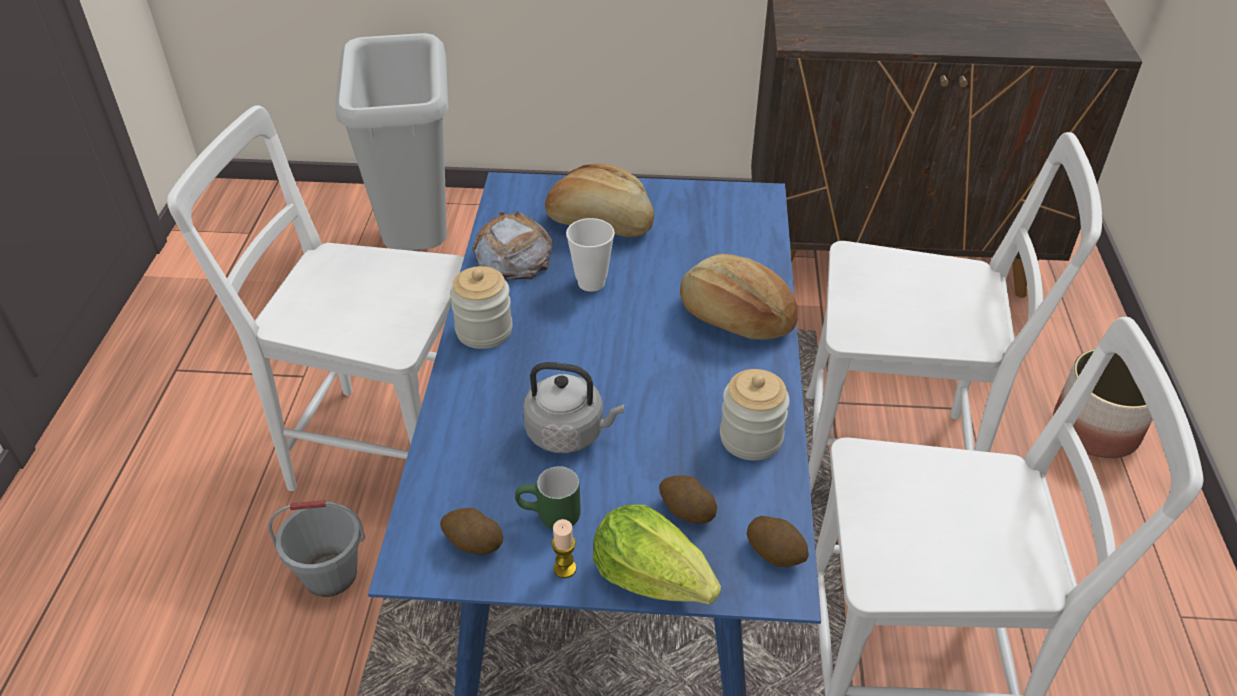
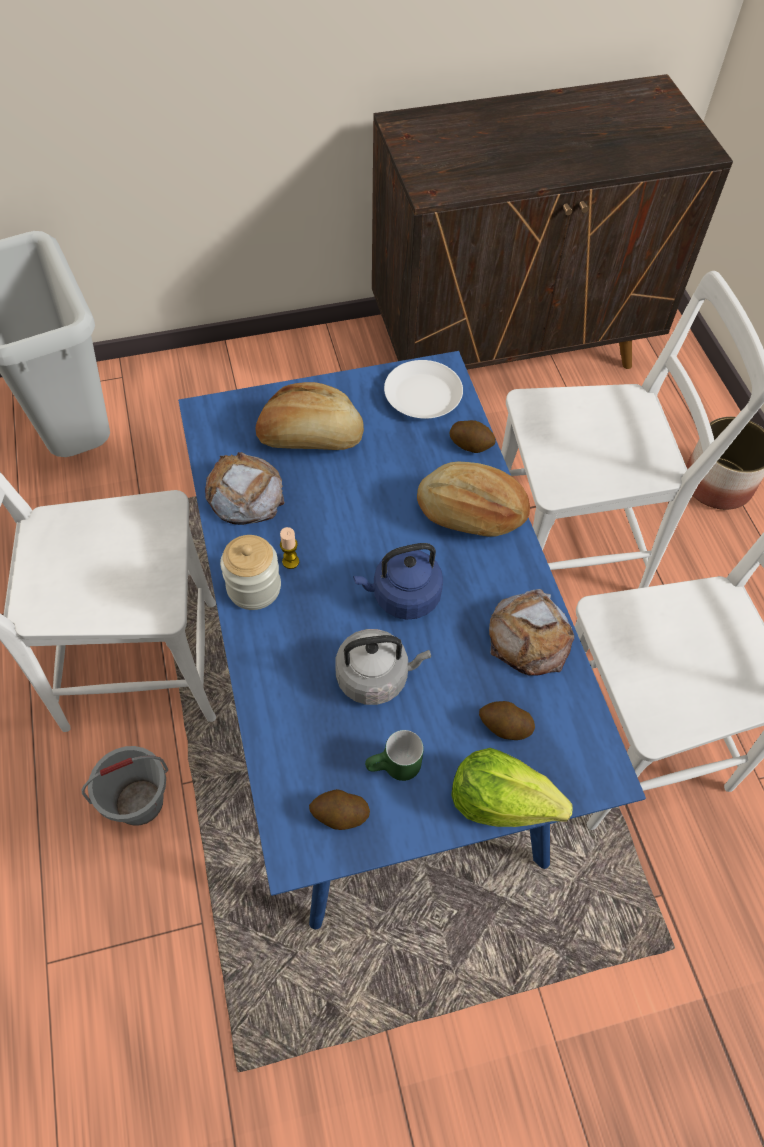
camera: 20 degrees left, 15 degrees up
(565, 568) = (427, 815): candle -> candle (290, 561)
(591, 282) = (329, 507): cup -> none
(630, 371) = (402, 596): none -> blue kettle
(729, 212) = (422, 395): none -> white plate
(751, 438) = (529, 637): jar -> bread
(775, 552) = (590, 745): potato -> potato (471, 444)

